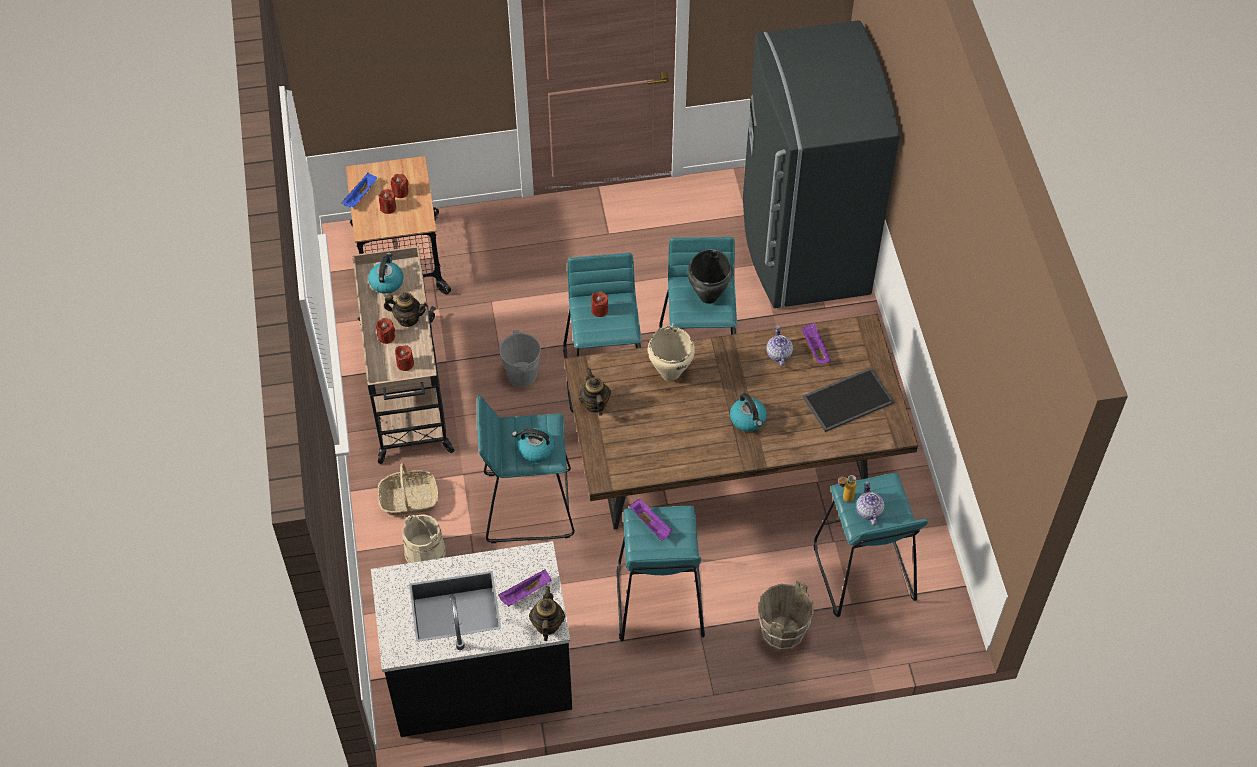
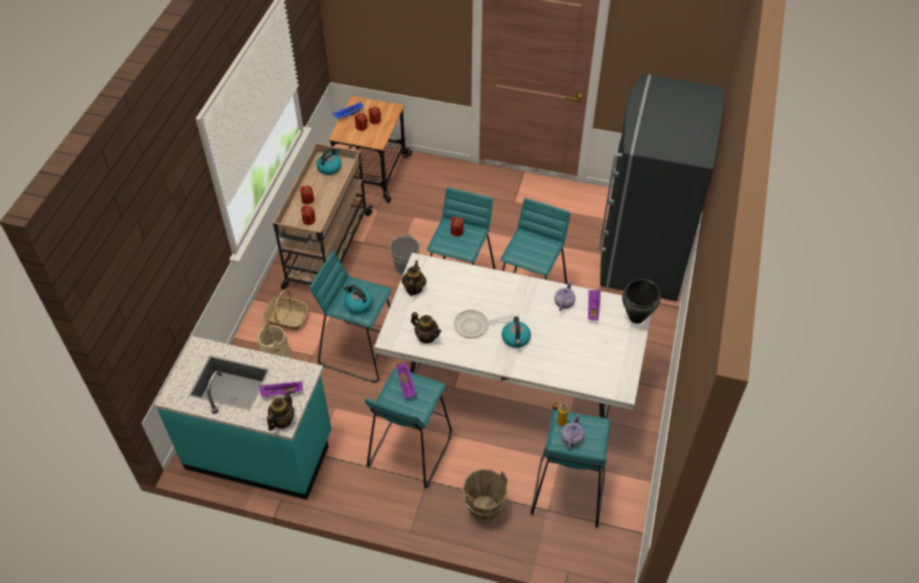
camera: 25 degrees right, 5 degrees down
(408, 318) = (328, 194): teapot -> teapot (426, 336)
(480, 676) = (260, 451): black counter -> turquoise counter
(670, 373) = (478, 288): beige cooking pot -> none
(692, 422) = (474, 326): none -> frying pan
(709, 296) = (538, 249): black cooking pot -> black cooking pot (637, 317)
(731, 471) = (511, 382): brown dining table -> white dining table
(848, 398) = (598, 351): tray -> none

